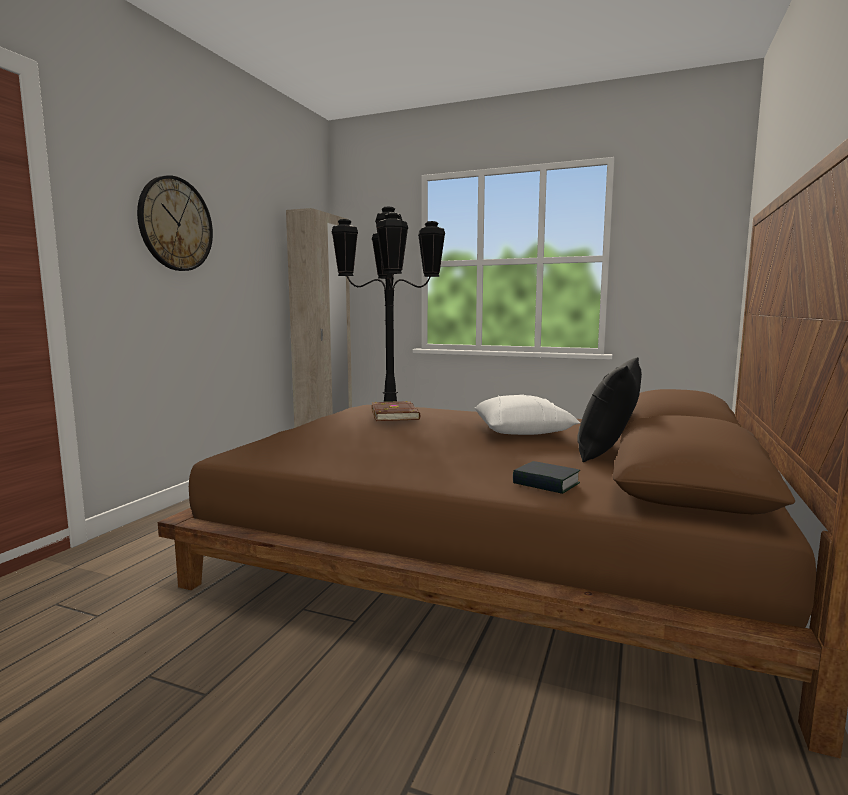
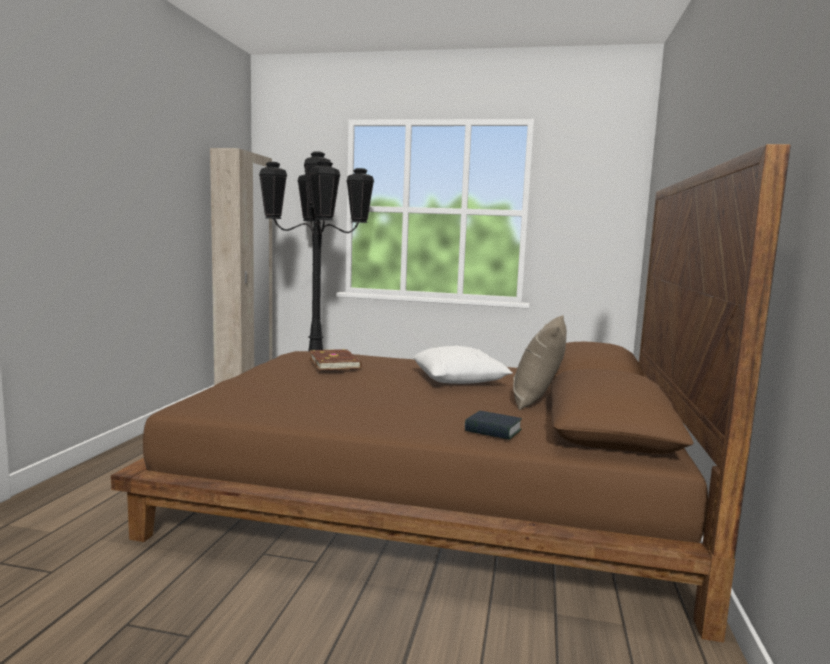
camera: 10 degrees left, 0 degrees up
(175, 224) = (103, 163): wall clock -> none
(606, 452) = (536, 400): black pillow -> beige pillow

